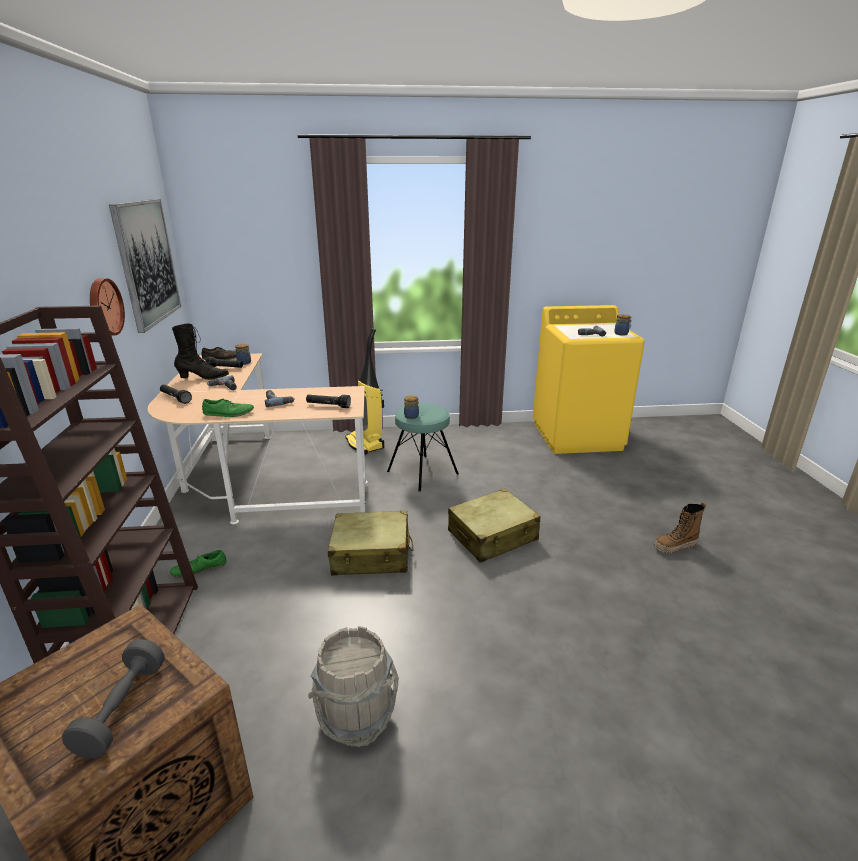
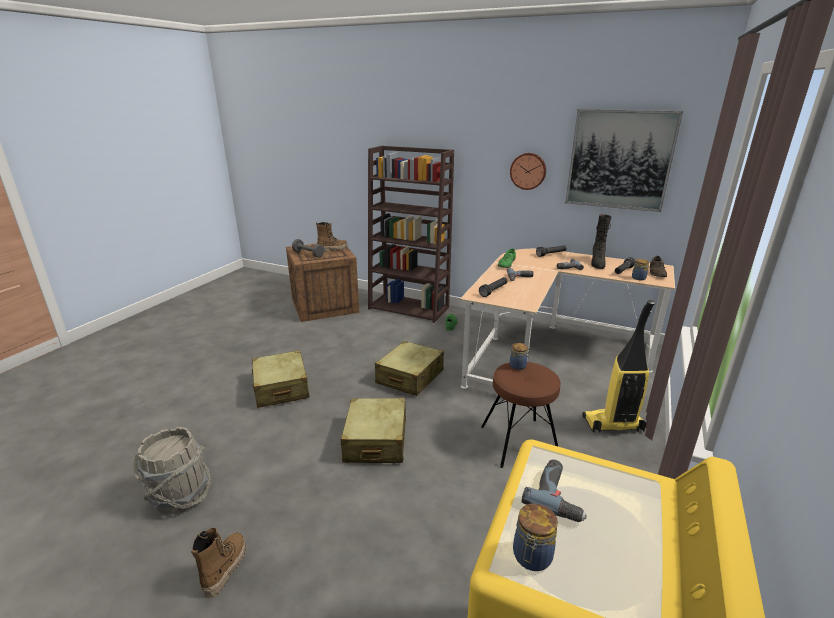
camera: 120 degrees right, 0 degrees up
(69, 678) = (332, 249): none -> boot
(357, 716) = (302, 345): grey bucket -> grey bucket (180, 496)
(422, 472) = (519, 442): turquoise stool -> brown stool
(487, 657) = (281, 388): none -> beige suitcase

